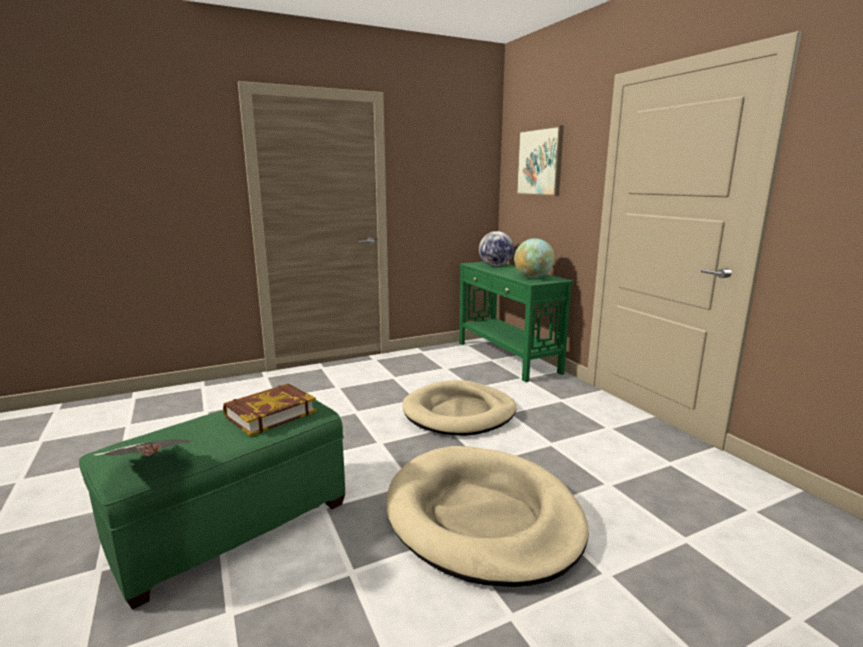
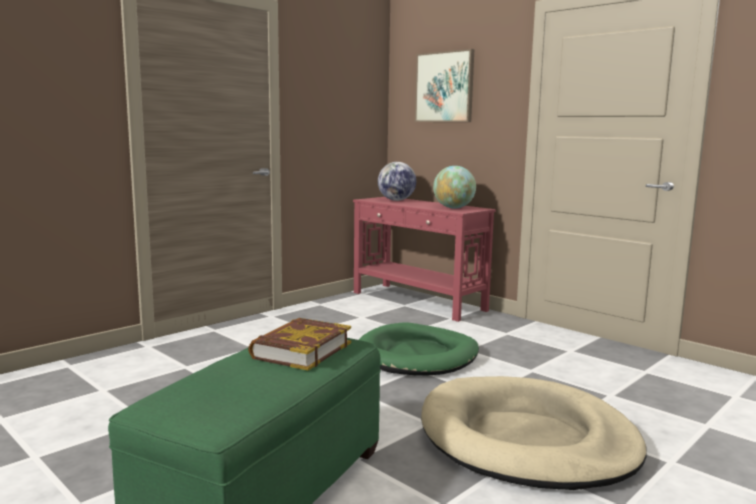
camera: 20 degrees left, 5 degrees down
(152, 468) = (235, 410): newspaper -> none
(459, 413) = (417, 355): beige dog bed -> green dog bed
(507, 357) = (418, 301): green console table -> red console table

